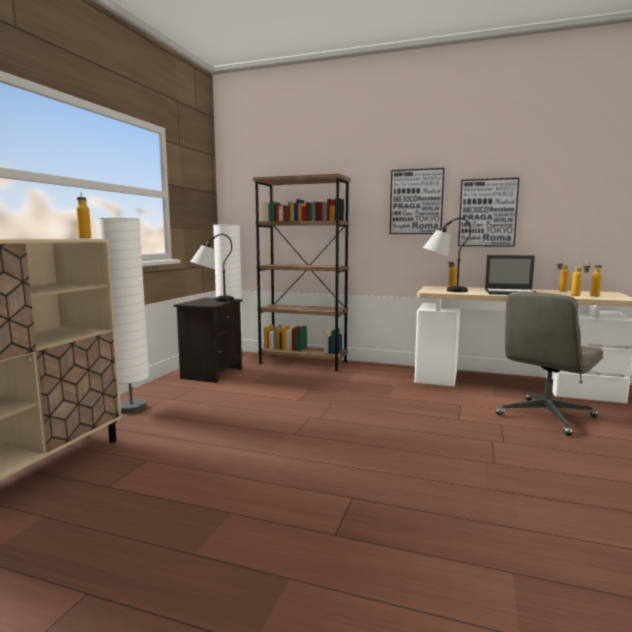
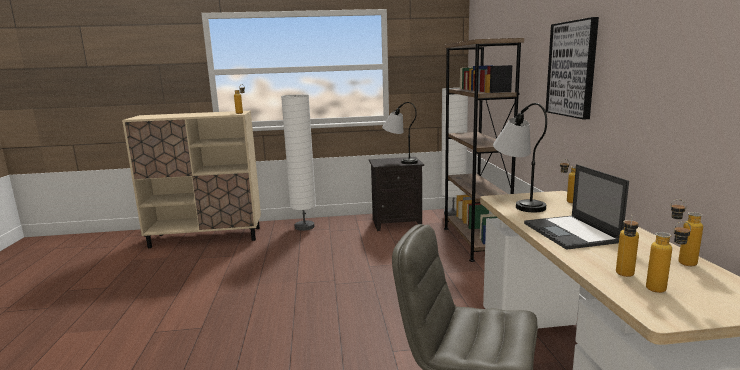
camera: 65 degrees right, 5 degrees up
(487, 213) = (637, 91): picture -> none

